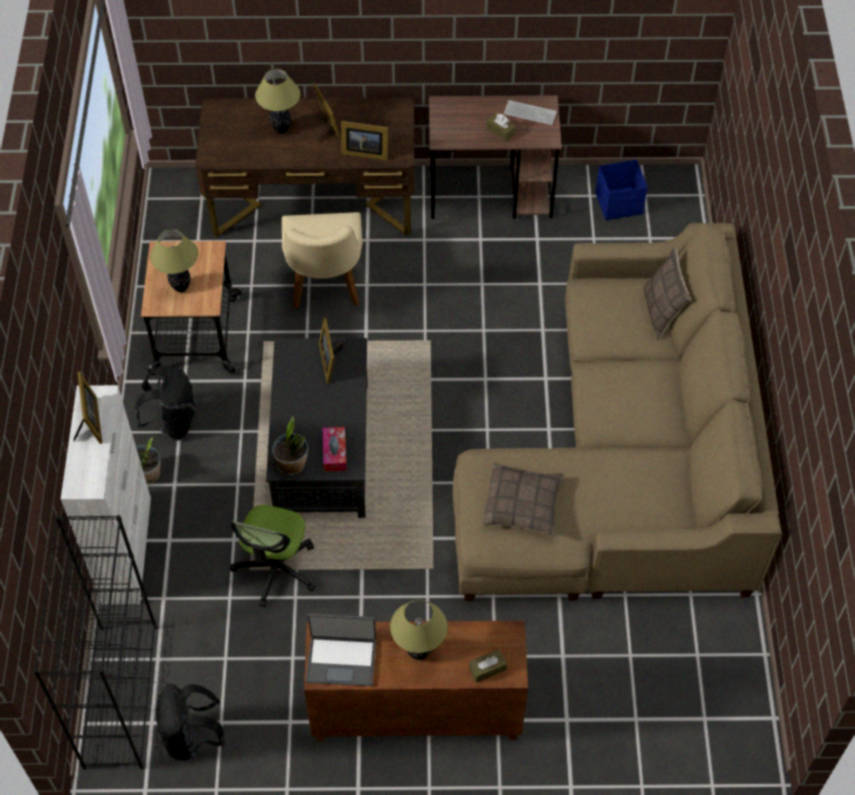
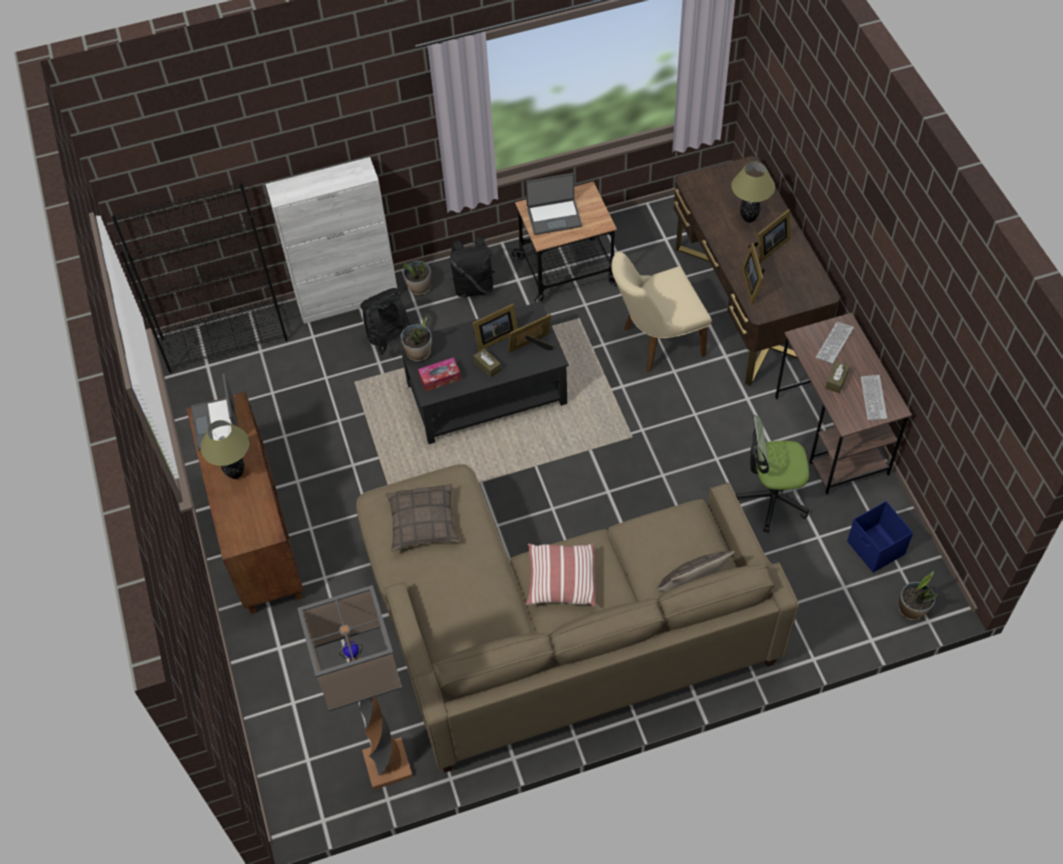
camera: 75 degrees right, 0 degrees up
(90, 423) = (337, 176): picture frame -> picture frame (494, 338)
(181, 287) = (554, 216): table lamp -> laptop
(192, 737) = (201, 394): black backpack -> black backpack (389, 341)
(276, 569) = (360, 399): office chair -> office chair (771, 498)
(458, 118) = (834, 343): none -> keyboard
(487, 668) = (233, 525): brown tissue box -> brown tissue box (487, 366)
(626, 408) = (561, 581): none -> pillow
(686, 201) = (912, 609): none -> potted plant
(730, 646) = (386, 766): none -> floor lamp

